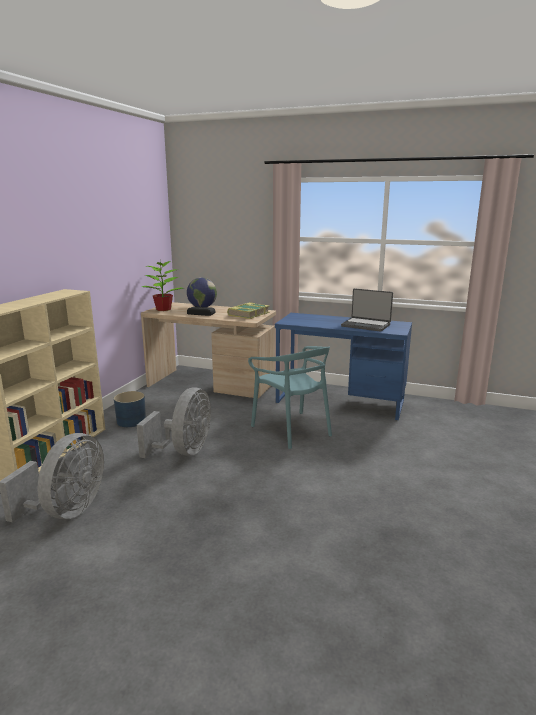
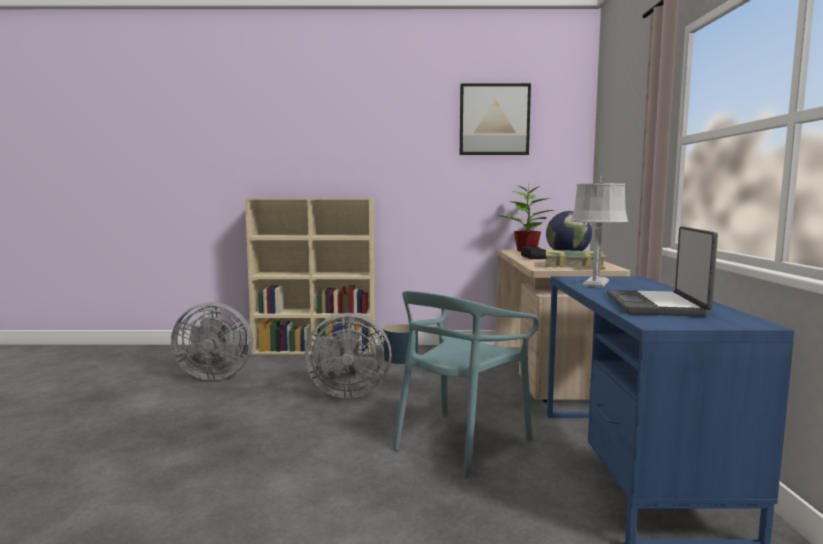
camera: 70 degrees right, 10 degrees down
(126, 208) = (494, 119): none -> picture
(307, 322) = (596, 283): none -> grey table lamp

